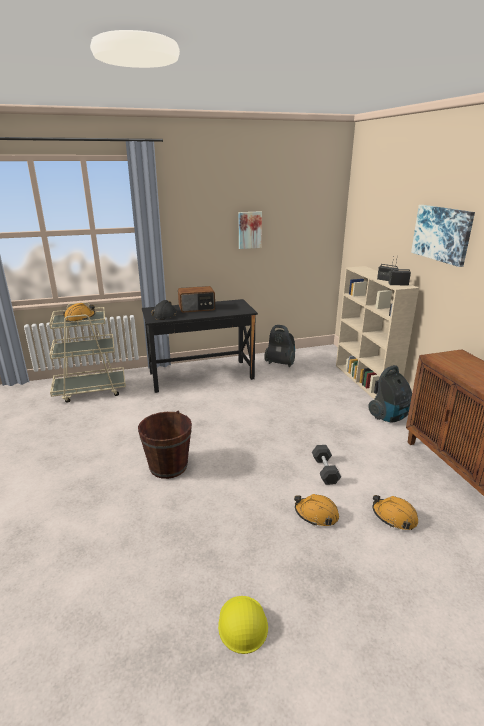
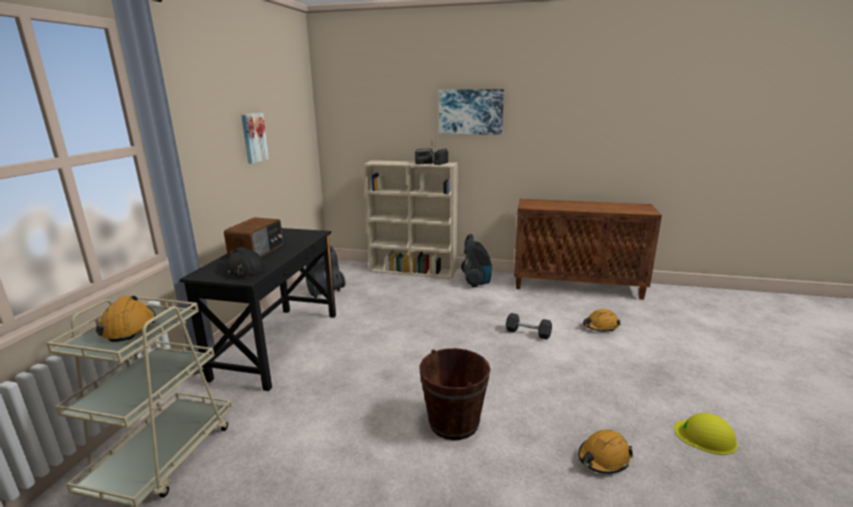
camera: 60 degrees left, 5 degrees down
(316, 514) = (583, 356): orange hard hat -> orange hard hat (603, 458)

